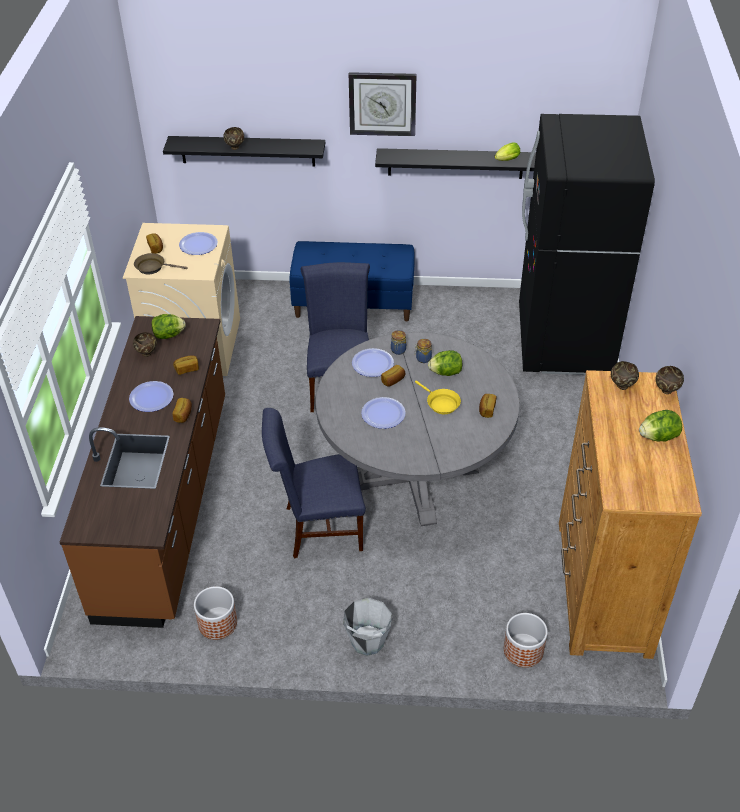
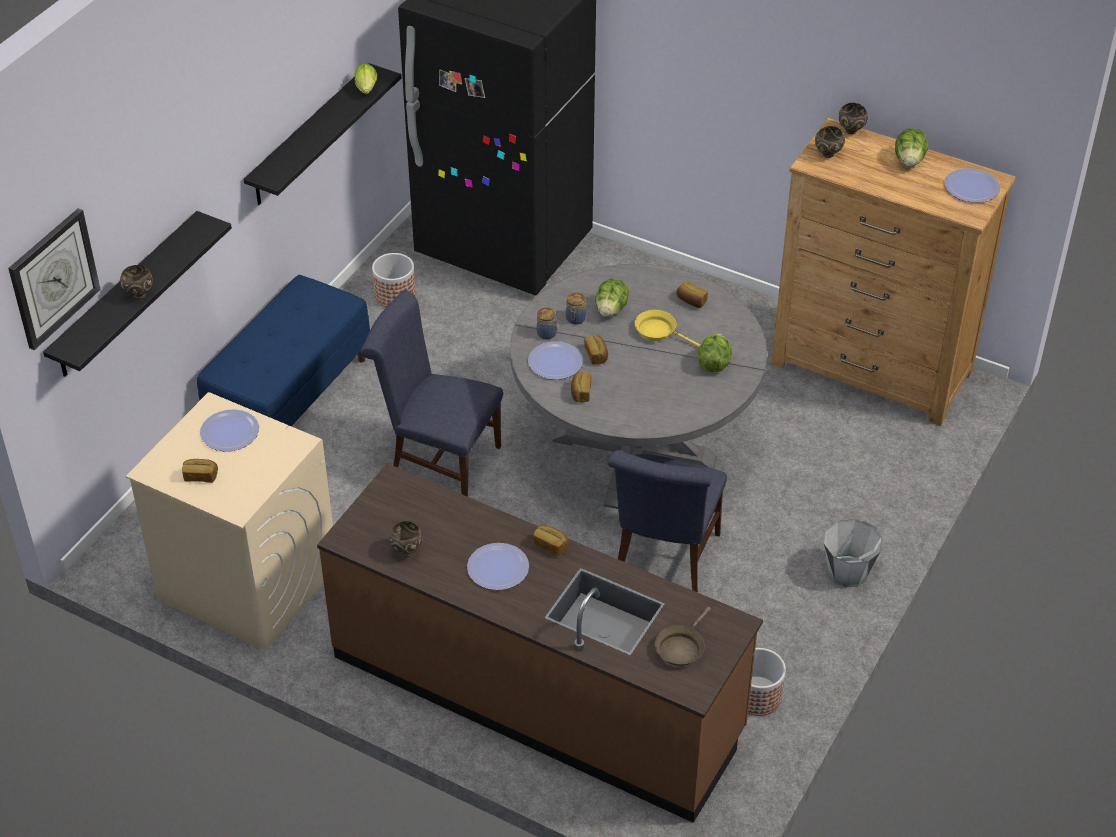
camera: 65 degrees left, 0 degrees up
(153, 267) = (245, 490): brown frying pan -> brown frying pan (681, 647)
(168, 335) = (384, 520): lettuce -> lettuce (714, 364)
(187, 369) = (465, 520): bread -> bread (580, 393)
(382, 103) = (240, 116): wall clock -> wall clock (53, 278)
(383, 414) = (645, 381): plate -> plate (971, 187)
(441, 403) = (659, 331): yellow frying pan -> yellow frying pan turned 135 degrees counterclockwise
(523, 650) = (919, 457): planter -> planter (395, 295)

